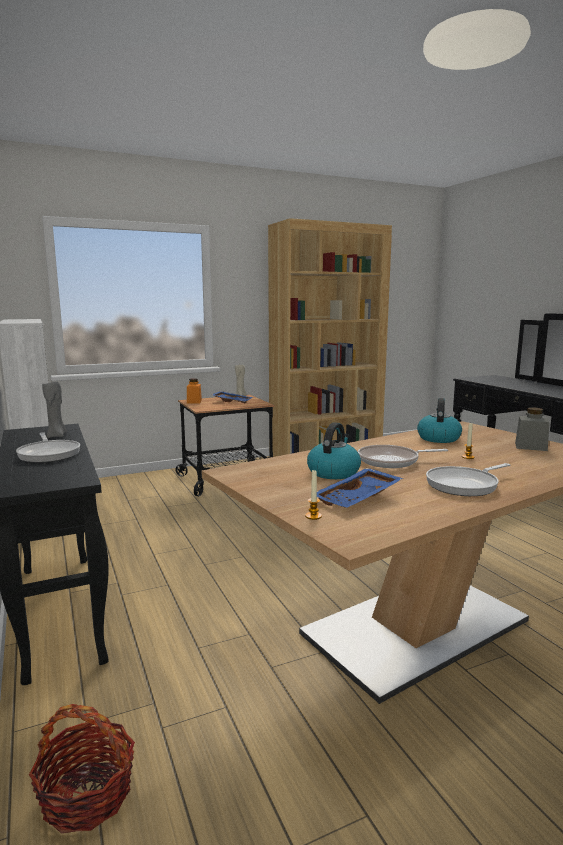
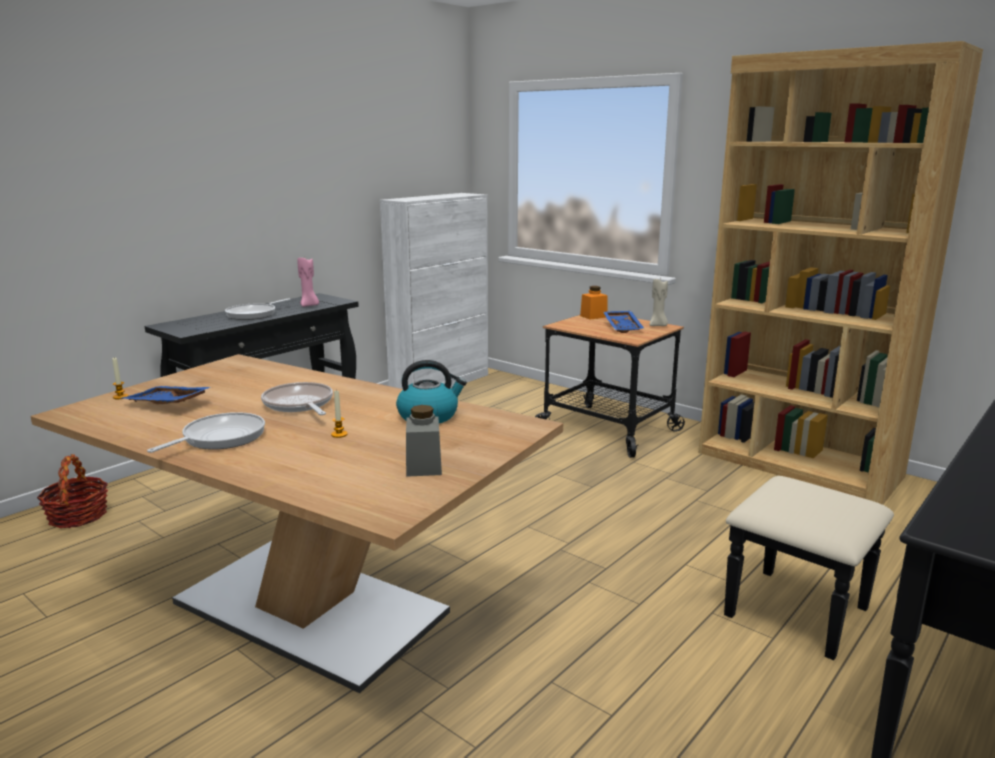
camera: 65 degrees right, 5 degrees up
(57, 436) = (309, 305): grey candle -> pink candle
(333, 472) = (247, 389): kettle -> none
(465, 485) = (219, 438): frying pan -> frying pan turned 90 degrees clockwise

